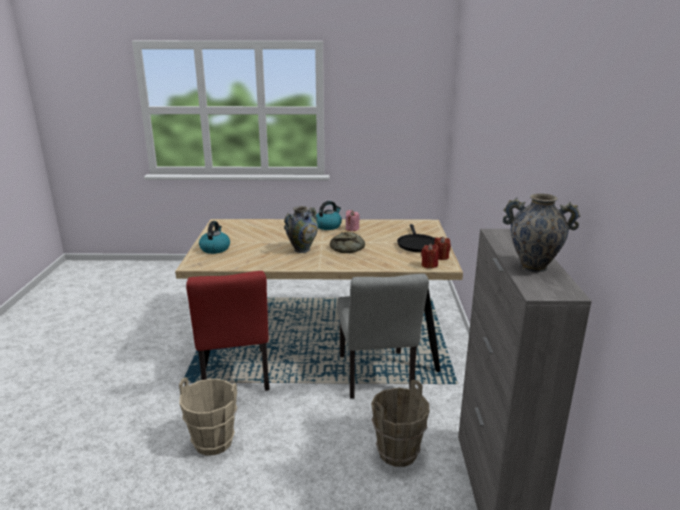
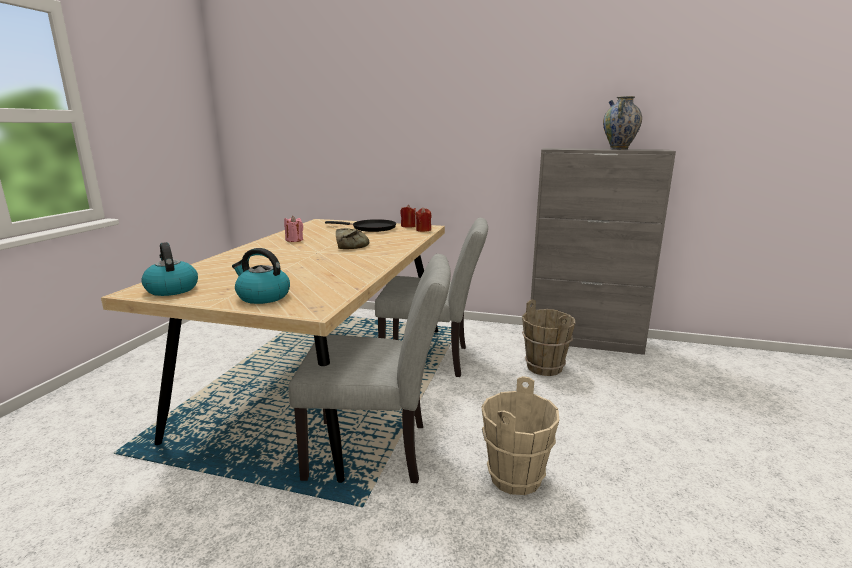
camera: 75 degrees left, 5 degrees down
(235, 377) = (378, 451): red chair -> grey chair
(302, 250) = (332, 259): vase -> none
(328, 226) = (269, 246): kettle -> kettle (171, 289)

